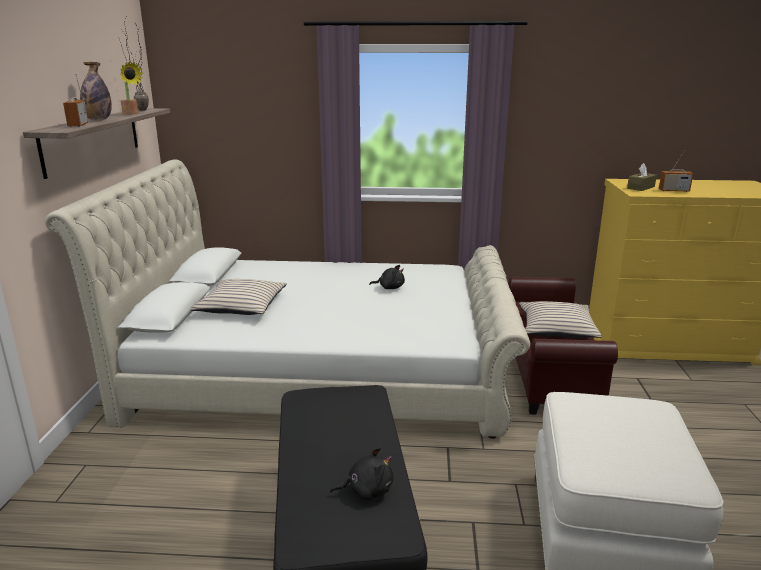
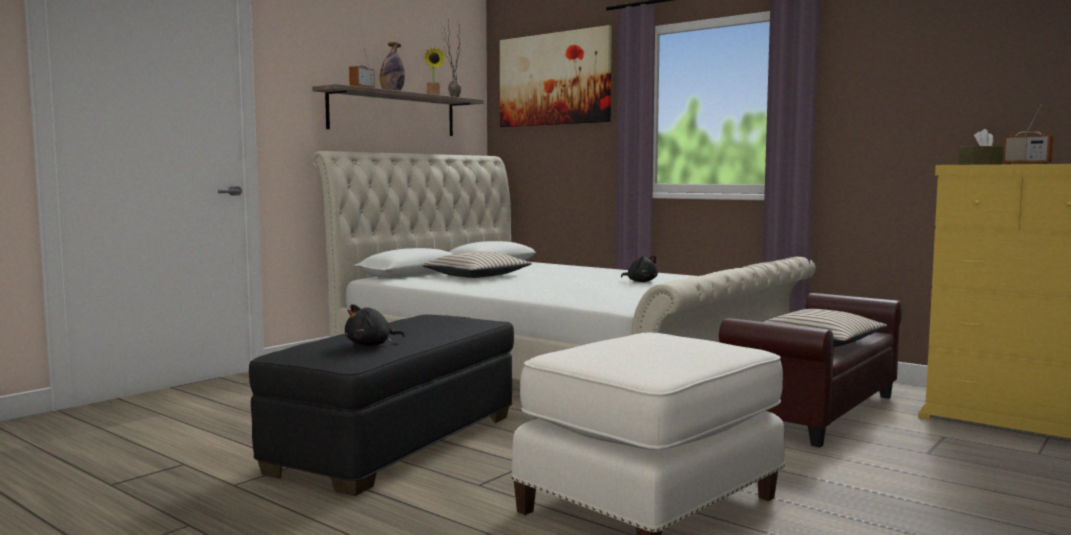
camera: 35 degrees right, 15 degrees down
(238, 85) = (554, 79): none -> picture
(367, 490) = (371, 345): black plush toy -> black plush toy turned 120 degrees clockwise

